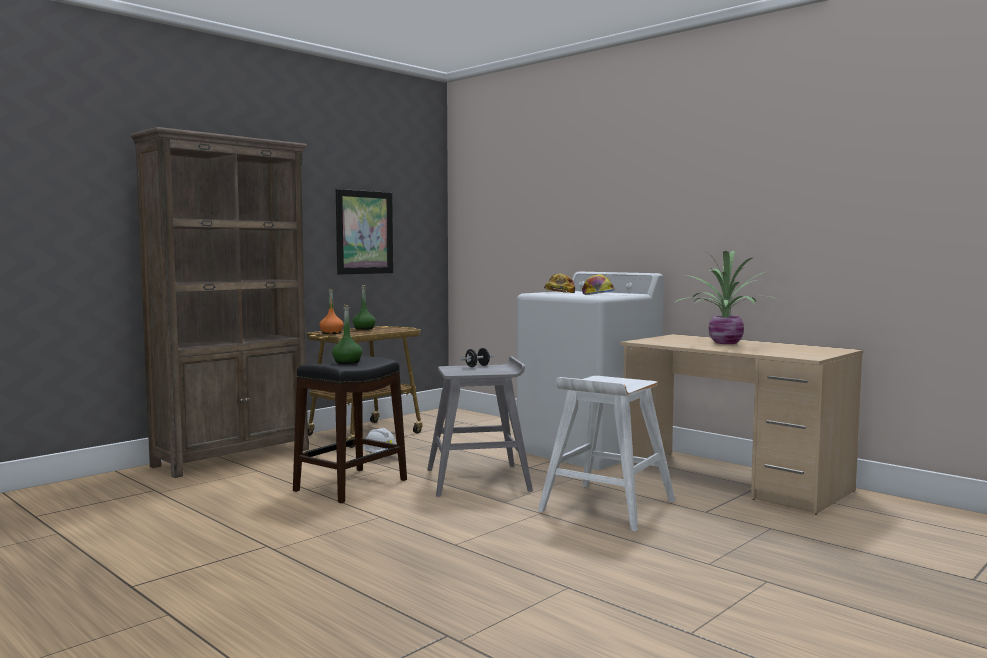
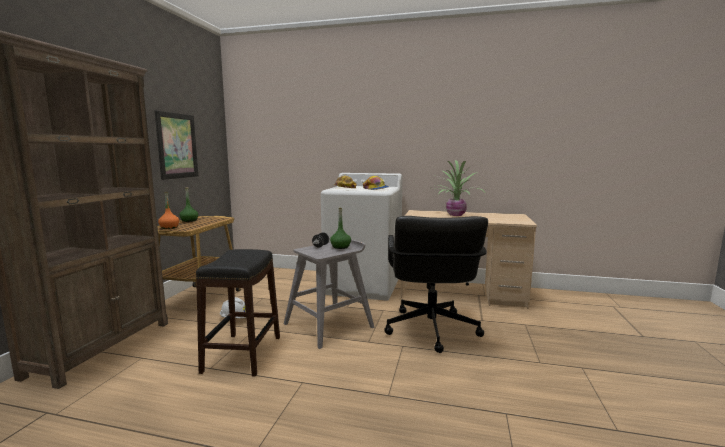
camera: 30 degrees left, 5 degrees up
(347, 362) = (236, 258): green bottle -> green bottle (340, 247)
(606, 506) = (430, 329): white stool -> black office chair

